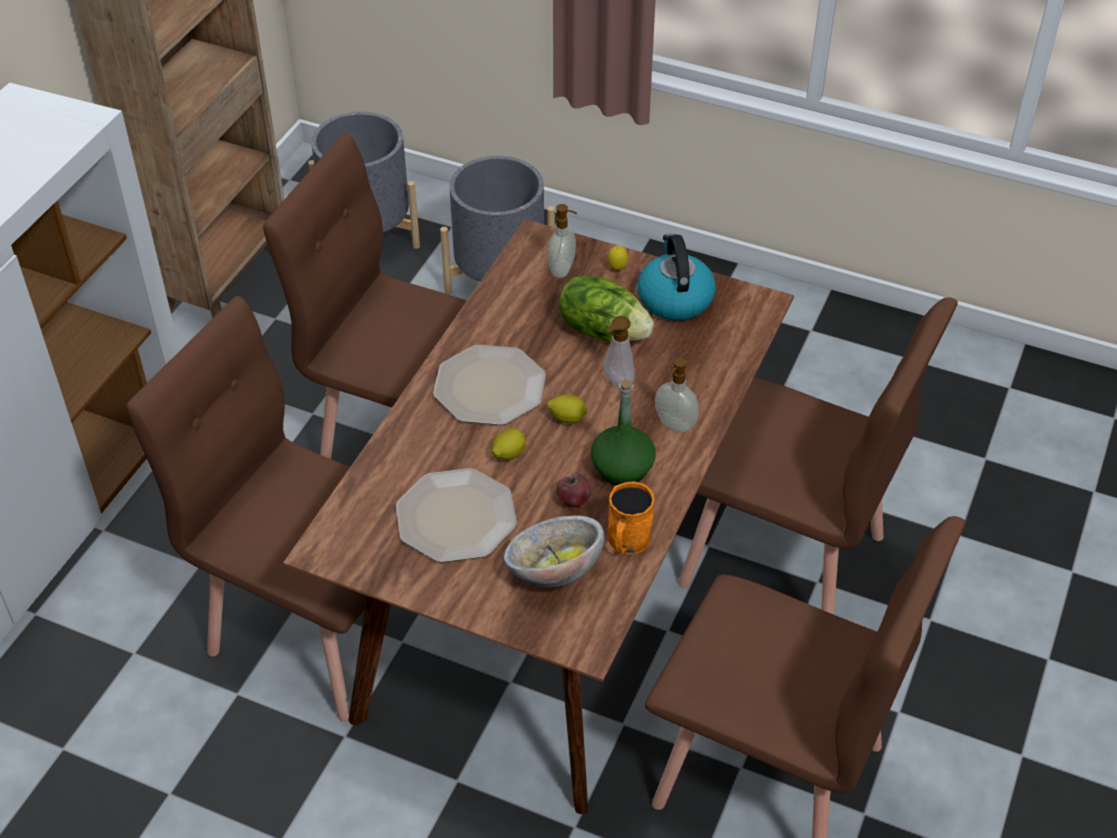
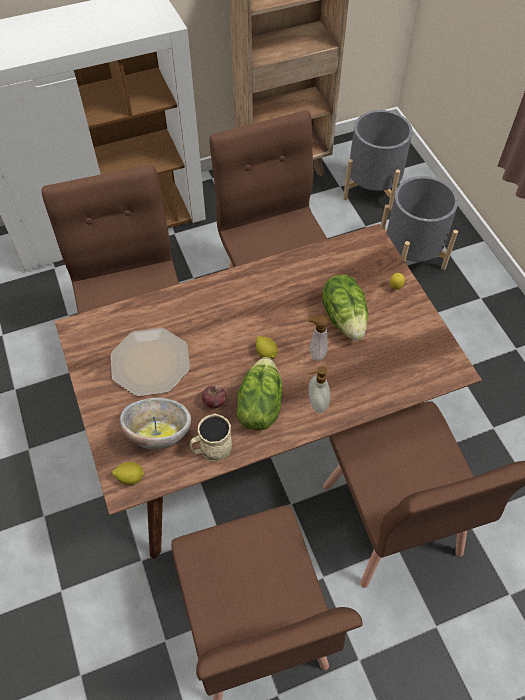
camera: 45 degrees right, 10 degrees up
(489, 388) = (249, 305): plate -> none
(508, 454) = (214, 349): lemon -> lemon (130, 477)
(563, 269) = (365, 267): soap dispenser -> none
(622, 469) = (259, 405): green bottle -> lettuce
(627, 542) = (211, 449): orange mug -> beige mug
(674, 298) = (406, 329): kettle -> none

